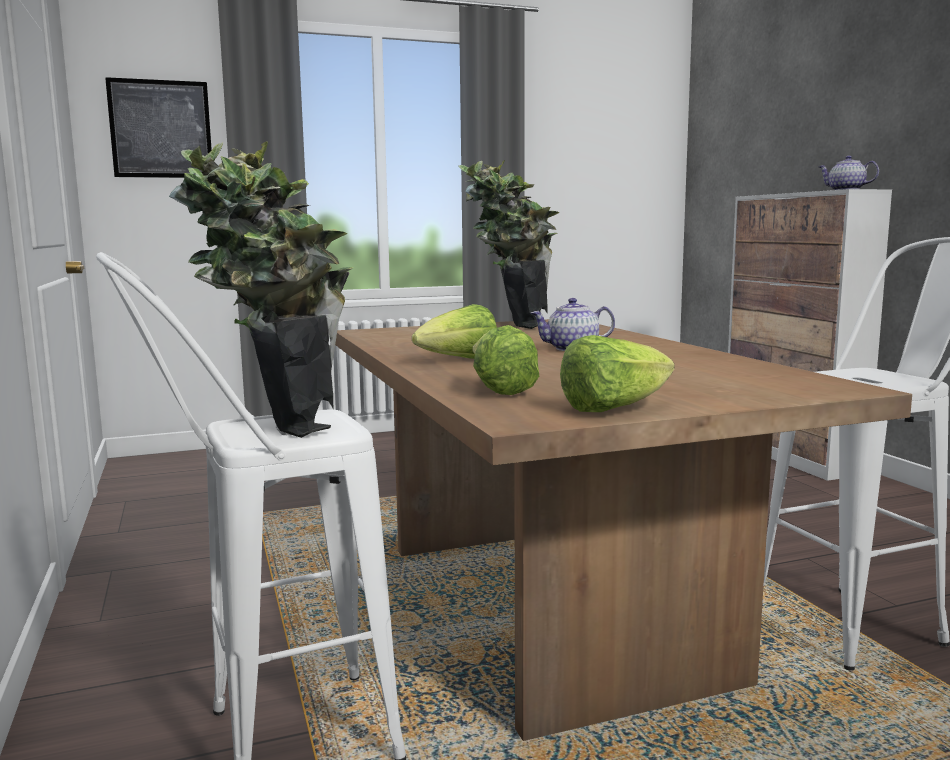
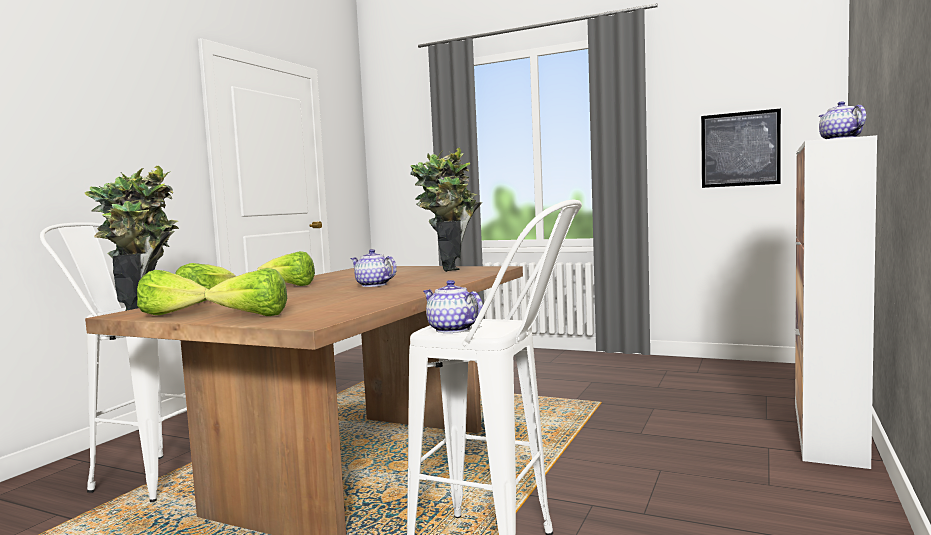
camera: 45 degrees right, 5 degrees down
(161, 129) = (405, 139): picture -> picture (740, 149)
(739, 393) = (253, 316): none -> lettuce
(872, 382) = (451, 329): none -> teapot

